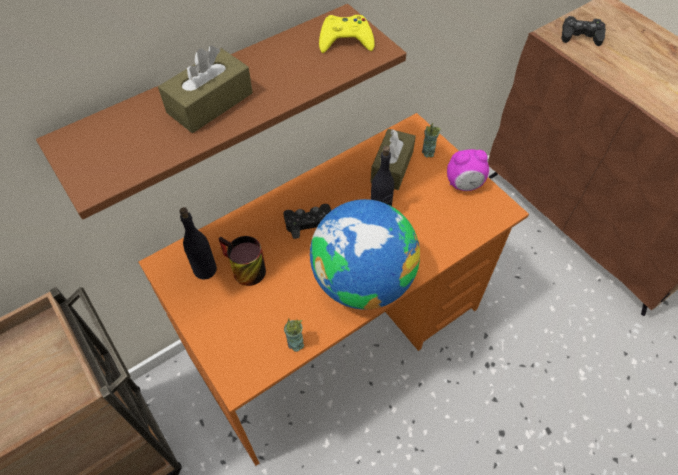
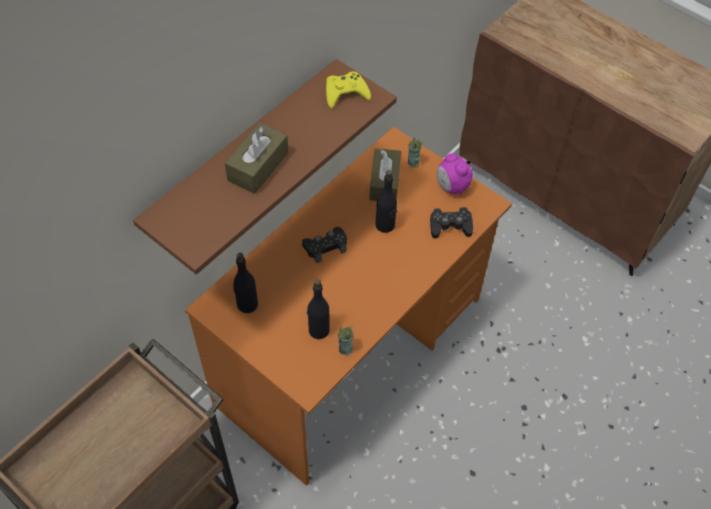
camera: 15 degrees left, 0 degrees up
(242, 270) = (281, 299): mug -> none
(272, 314) = (318, 330): none -> black bottle
(362, 281) = (386, 287): globe -> none
(464, 184) = (451, 187): alarm clock -> alarm clock turned 75 degrees clockwise
(580, 36) = (526, 29): black game controller -> black game controller (450, 226)

